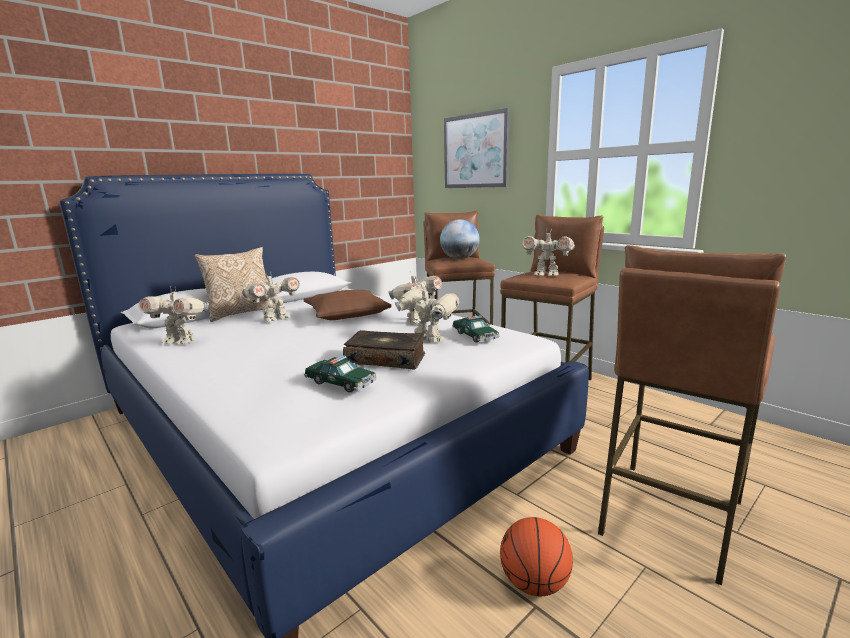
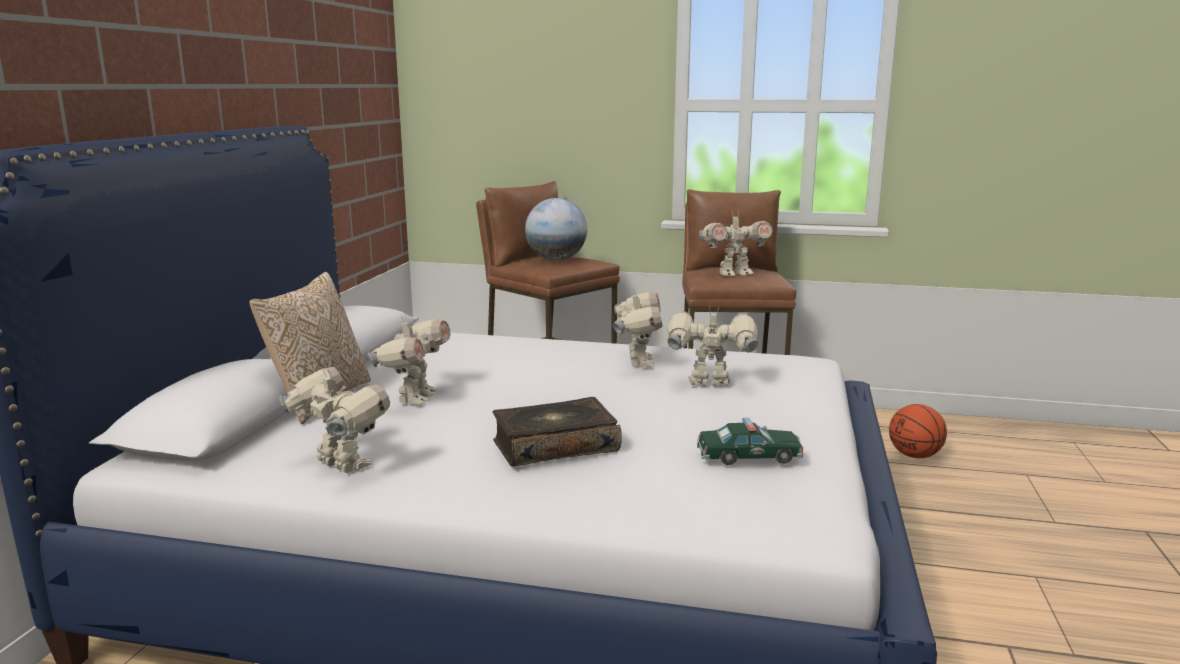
camera: 35 degrees left, 0 degrees up
(180, 341) = (340, 466): toy robot -> toy robot turned 120 degrees counterclockwise
(346, 313) = (509, 369): brown pillow -> none
(386, 359) = (721, 417): book -> book (555, 446)
(475, 151) = (541, 88): picture -> none
(475, 336) = (750, 368): toy car -> none
(535, 583) = (983, 628): basketball -> basketball (915, 455)
(669, 516) = (999, 527): brown stool -> none

